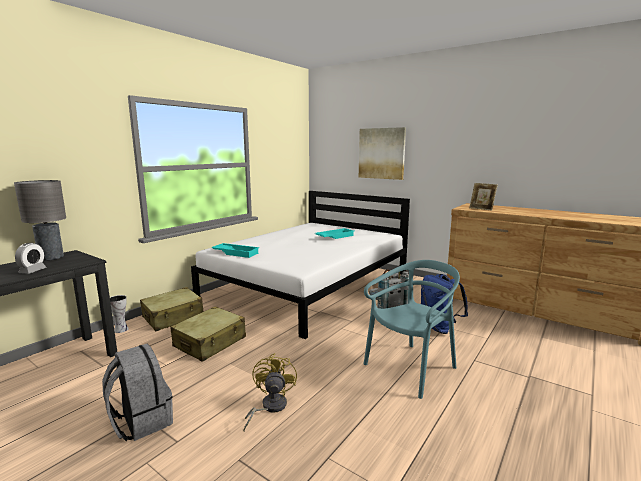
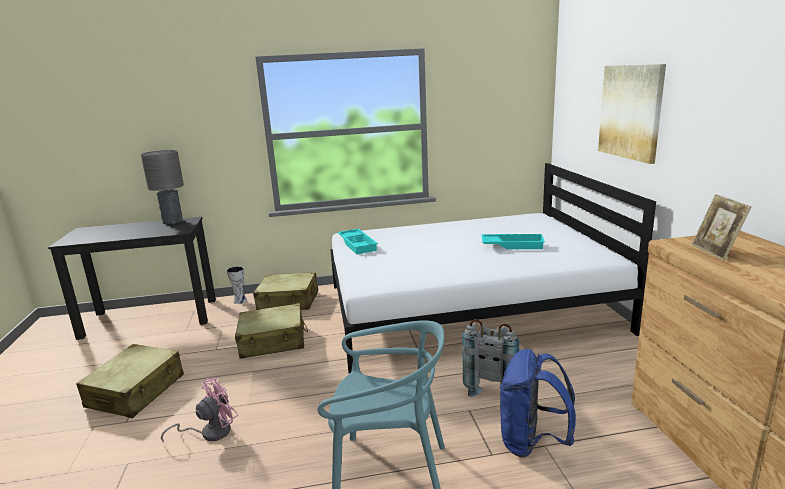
camera: 45 degrees right, 5 degrees up
(32, 271) = (138, 233): alarm clock -> none
(141, 421) = (136, 391): grey backpack -> beige suitcase
(269, 407) = (210, 432): yellow fan -> pink fan

